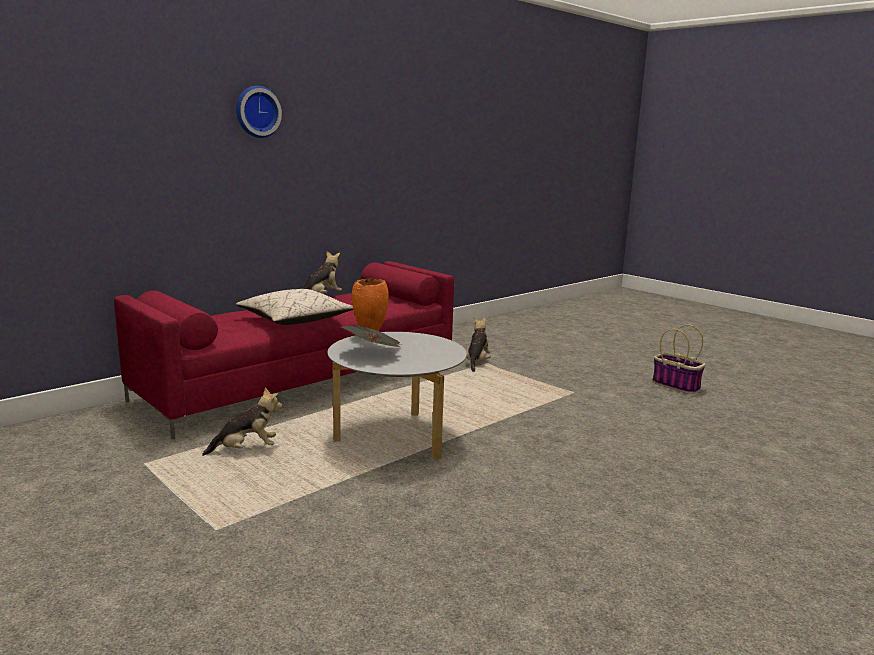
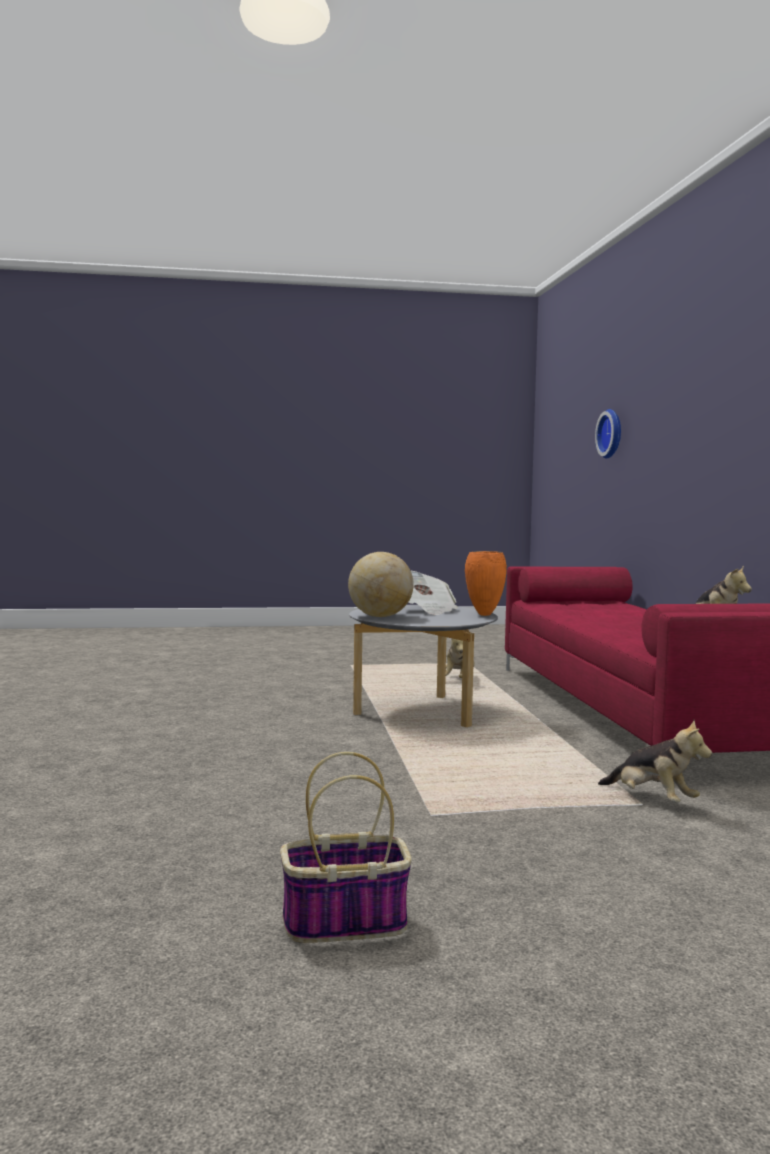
camera: 125 degrees right, 10 degrees down
(257, 112) = (711, 375): wall clock -> wall clock (612, 434)
(295, 320) = (594, 616): beige pillow -> none
(436, 358) = (380, 616): none -> globe

